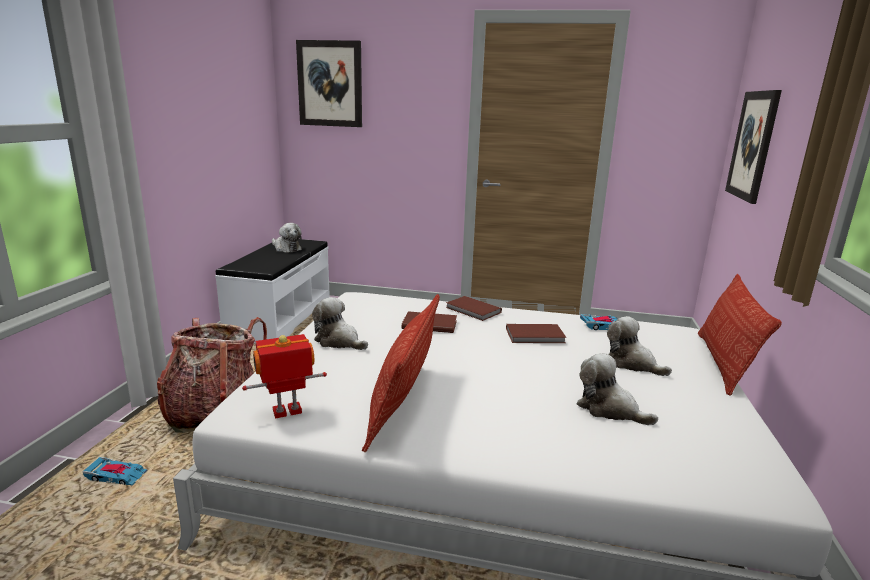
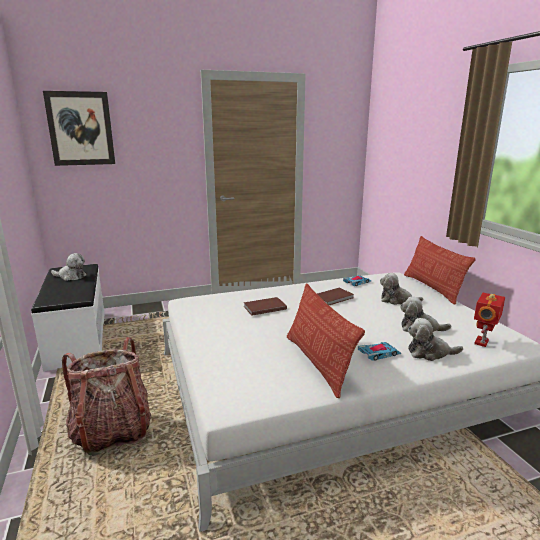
camera: 30 degrees left, 0 degrees up
(116, 476) = (80, 510): toy car -> toy car (379, 354)
(287, 412) = (259, 393): toy robot -> toy robot (482, 342)
(339, 341) = (221, 336): plush toy -> plush toy (429, 352)
(473, 310) = (276, 291): brown book -> none
(753, 145) = (393, 158): picture -> none

